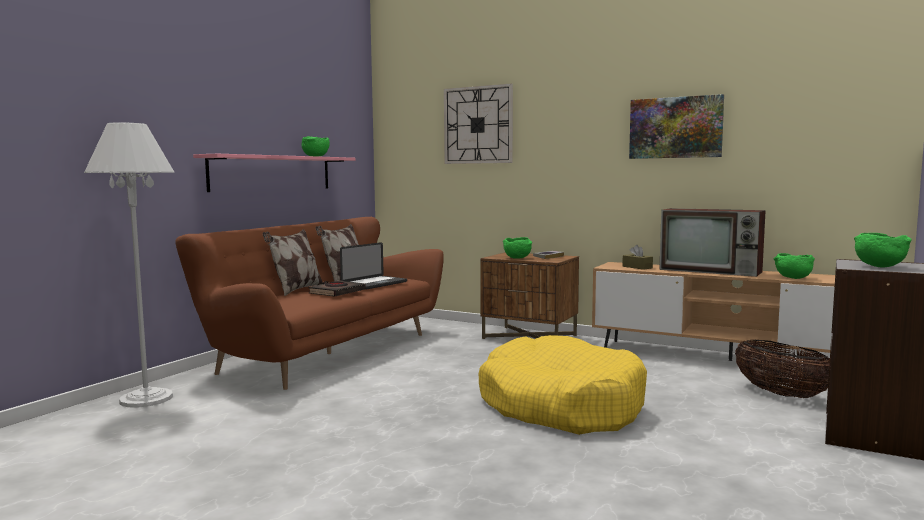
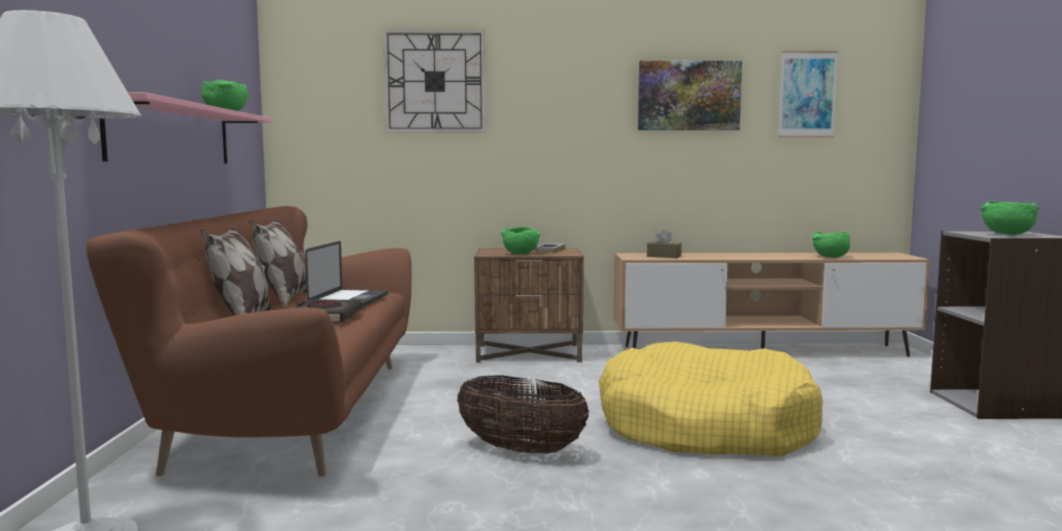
camera: 30 degrees left, 0 degrees up
(712, 271) = (742, 255): television -> none
(780, 394) = (861, 378): basket -> basket (521, 450)
(792, 121) = (807, 94): none -> picture

